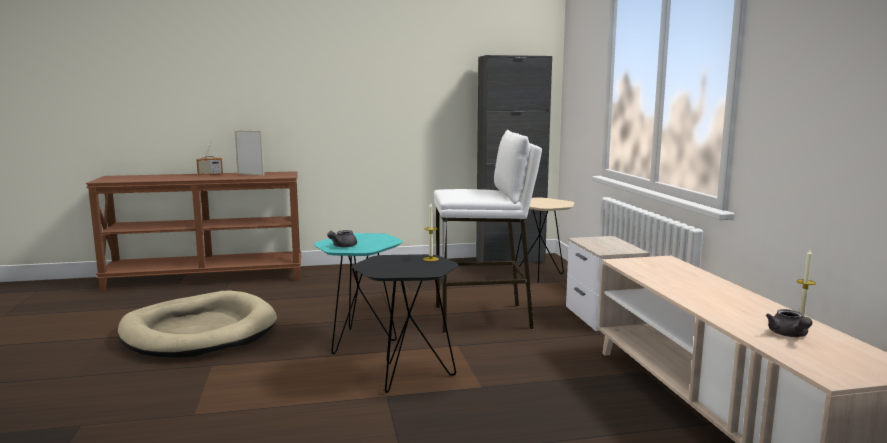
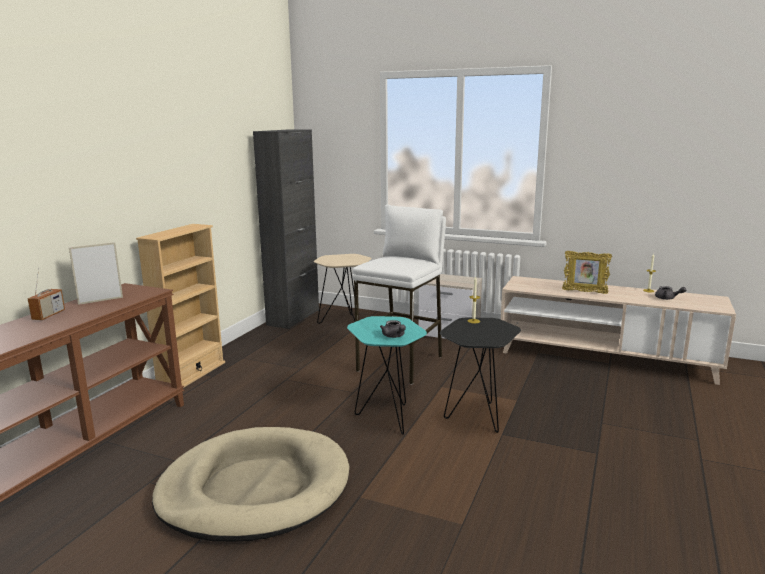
camera: 55 degrees left, 5 degrees up
(349, 268) = (191, 374): none -> beige bookcase
(689, 290) = (584, 292): none -> picture frame

